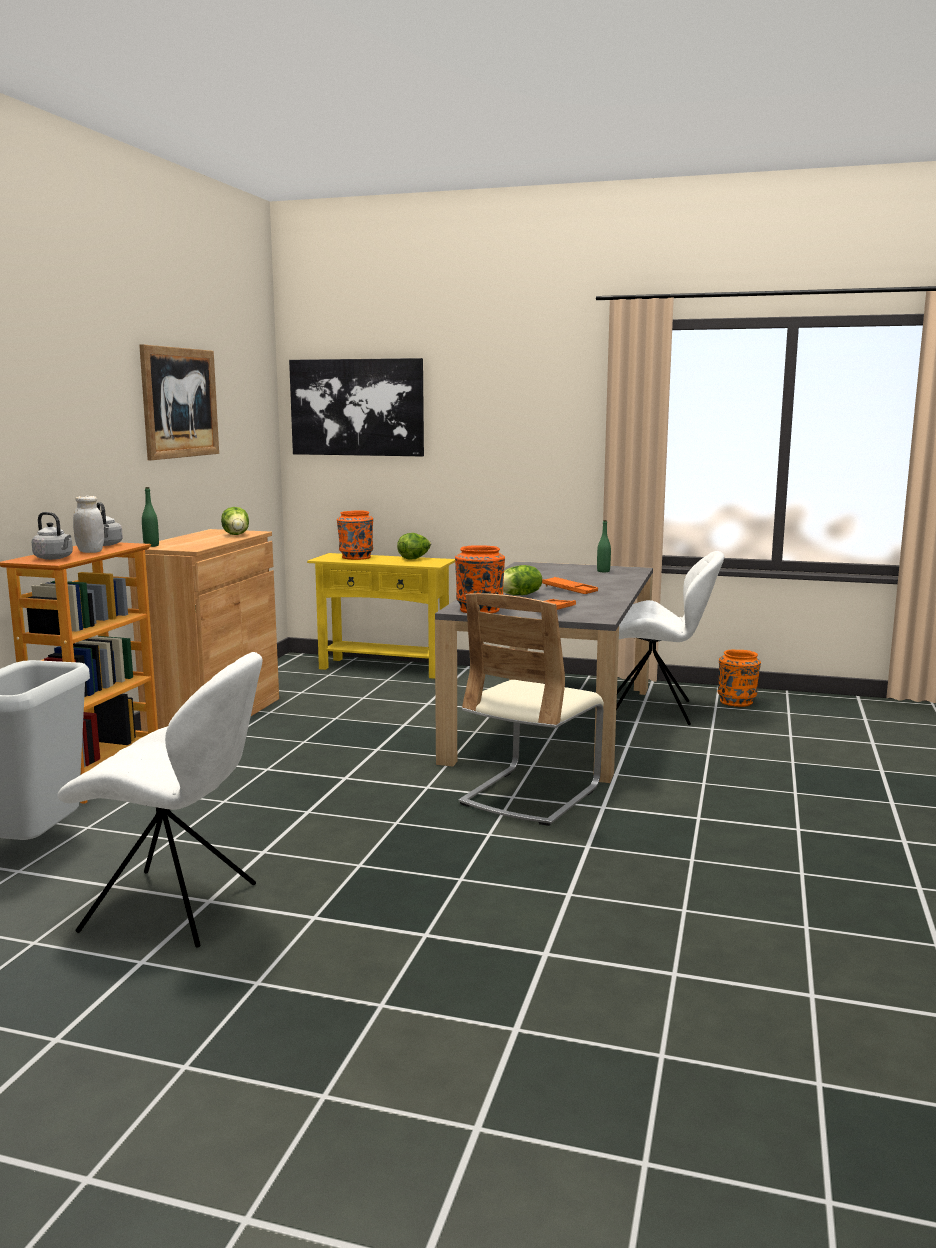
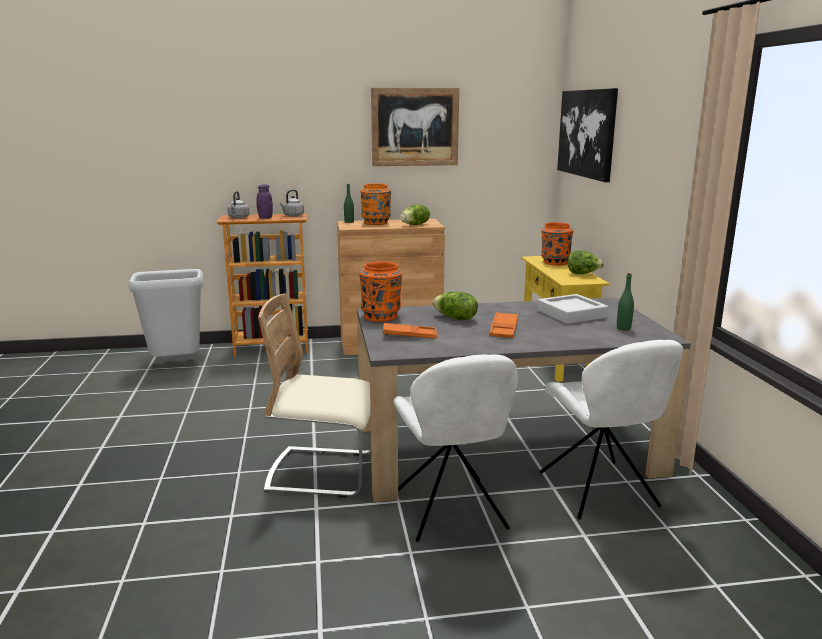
camera: 65 degrees right, 5 degrees up
(90, 552) = (265, 218): white jar -> purple jar
(176, 908) = (109, 411): white chair -> white chair (451, 512)
(549, 574) = (571, 314): none -> grey tray
(737, 702) = (707, 540): orange vase -> orange vase (376, 223)

